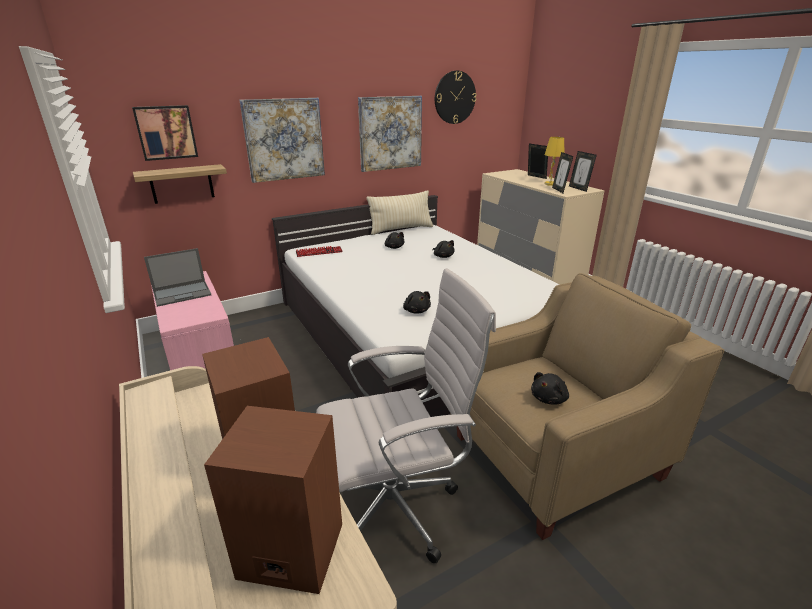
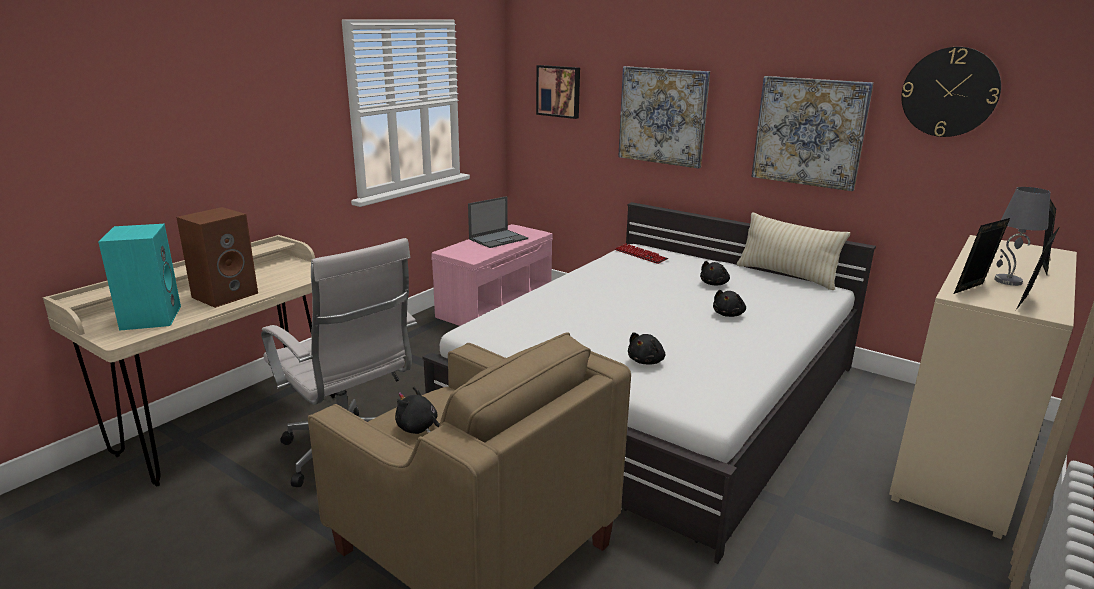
camera: 65 degrees right, 5 degrees down
(182, 184) = (561, 143): shelf -> none
(183, 293) = (499, 239): laptop -> laptop turned 75 degrees counterclockwise
(288, 552) = (150, 317): brown speaker -> turquoise speaker
(416, 310) = (544, 325): black plush toy -> black plush toy (647, 361)
(550, 184) = (1007, 281): yellow table lamp -> grey table lamp

